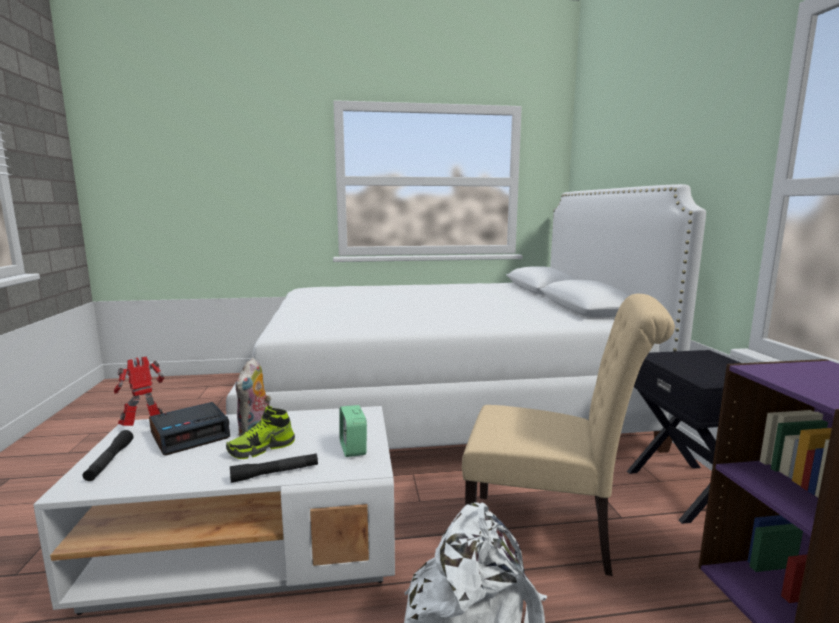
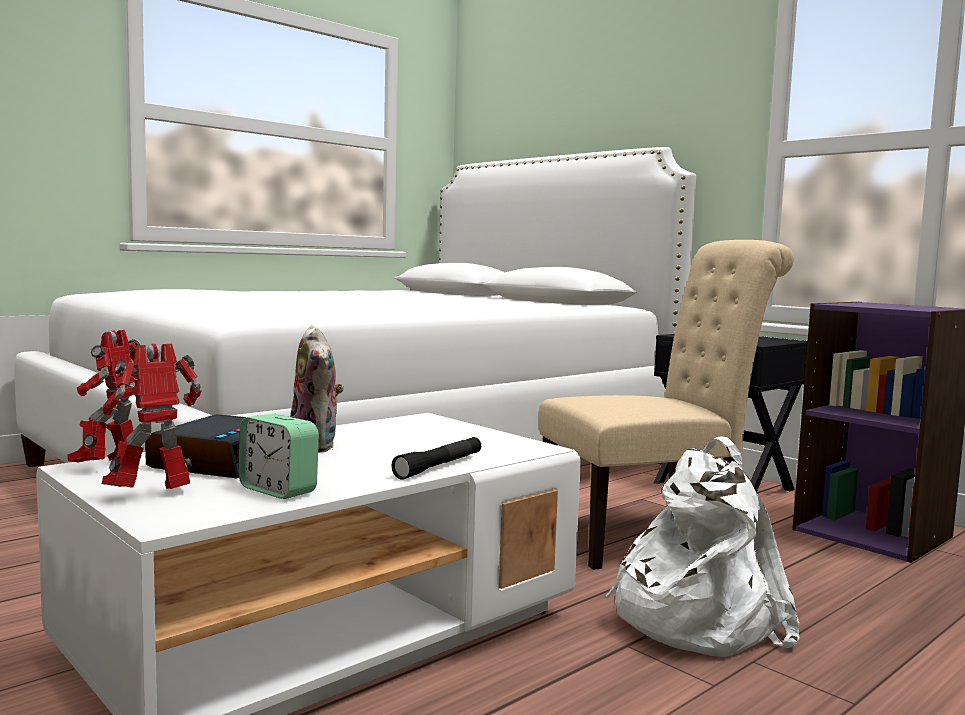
camera: 35 degrees left, 5 degrees down
(110, 461) = (153, 495): black flashlight -> toy robot
(262, 448) = (367, 455): shoe -> none
(353, 448) = (482, 440): alarm clock -> alarm clock (278, 490)

